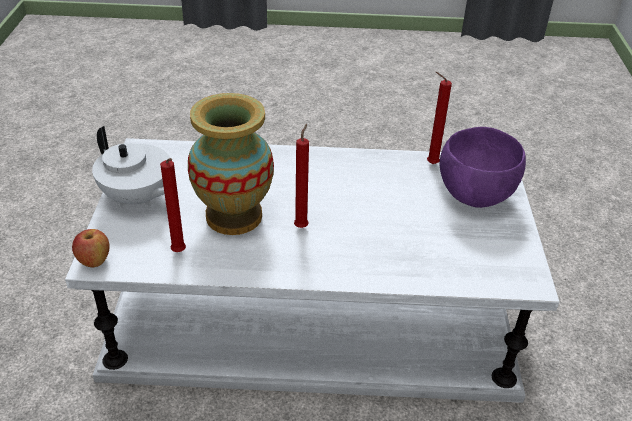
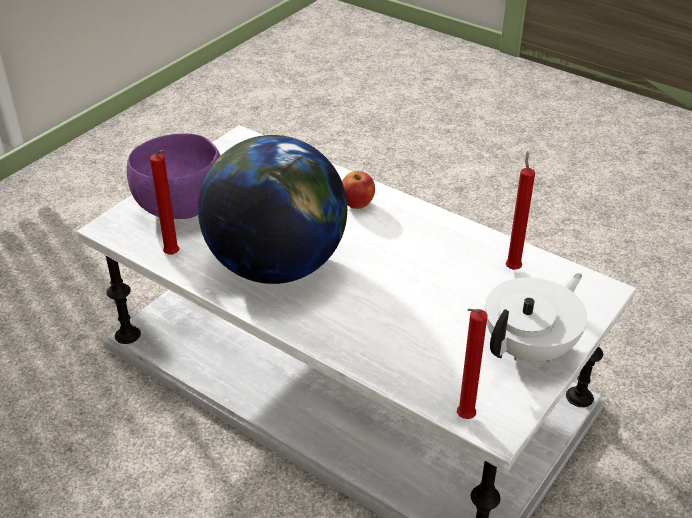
camera: 145 degrees left, 0 degrees up
(94, 261) = (602, 292): apple -> apple (357, 204)
(137, 198) = (530, 348): white teapot -> white teapot turned 60 degrees clockwise
(234, 216) = (435, 283): vase -> none
(302, 226) = (375, 247): red candle -> red candle (463, 418)
(357, 184) = (276, 265): none -> globe

